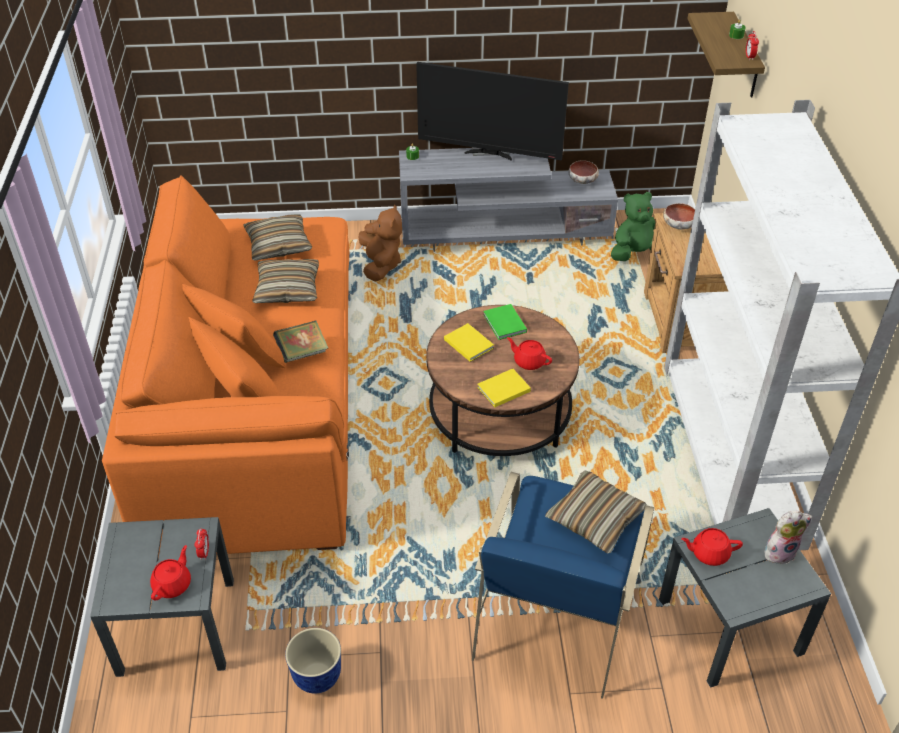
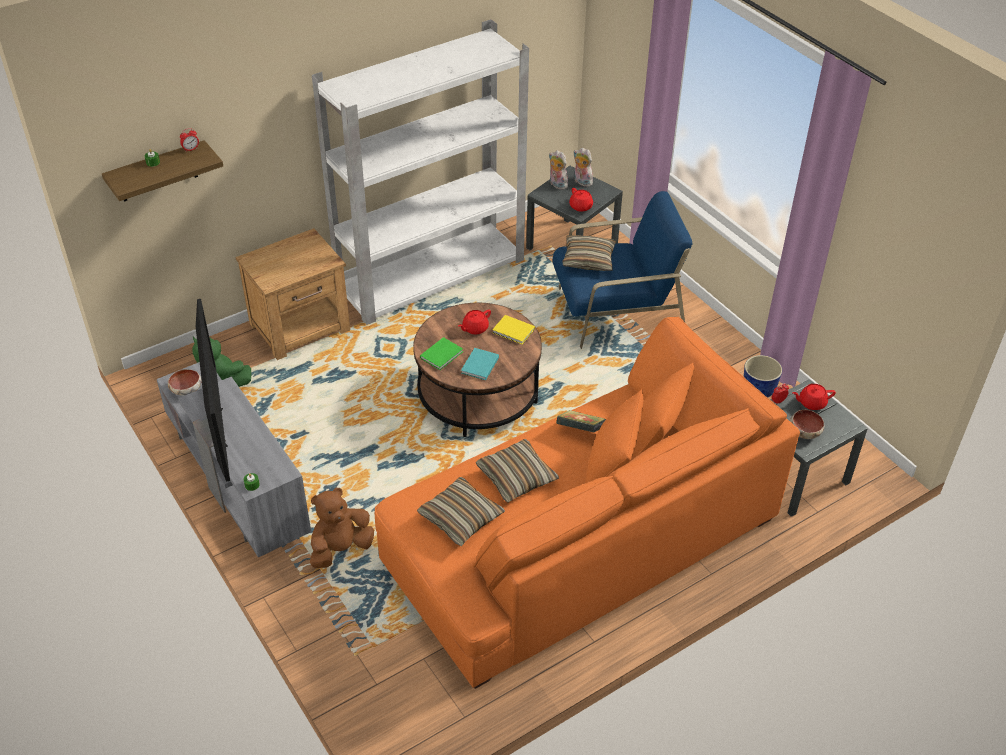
camera: 120 degrees left, 0 degrees up
(468, 343) = (479, 366): yellow book -> turquoise book
(529, 361) = (474, 328): red teapot -> red teapot turned 45 degrees clockwise
(679, 225) = (275, 276): bowl -> bowl (804, 431)
(775, 585) = (581, 182): none -> plush toy

